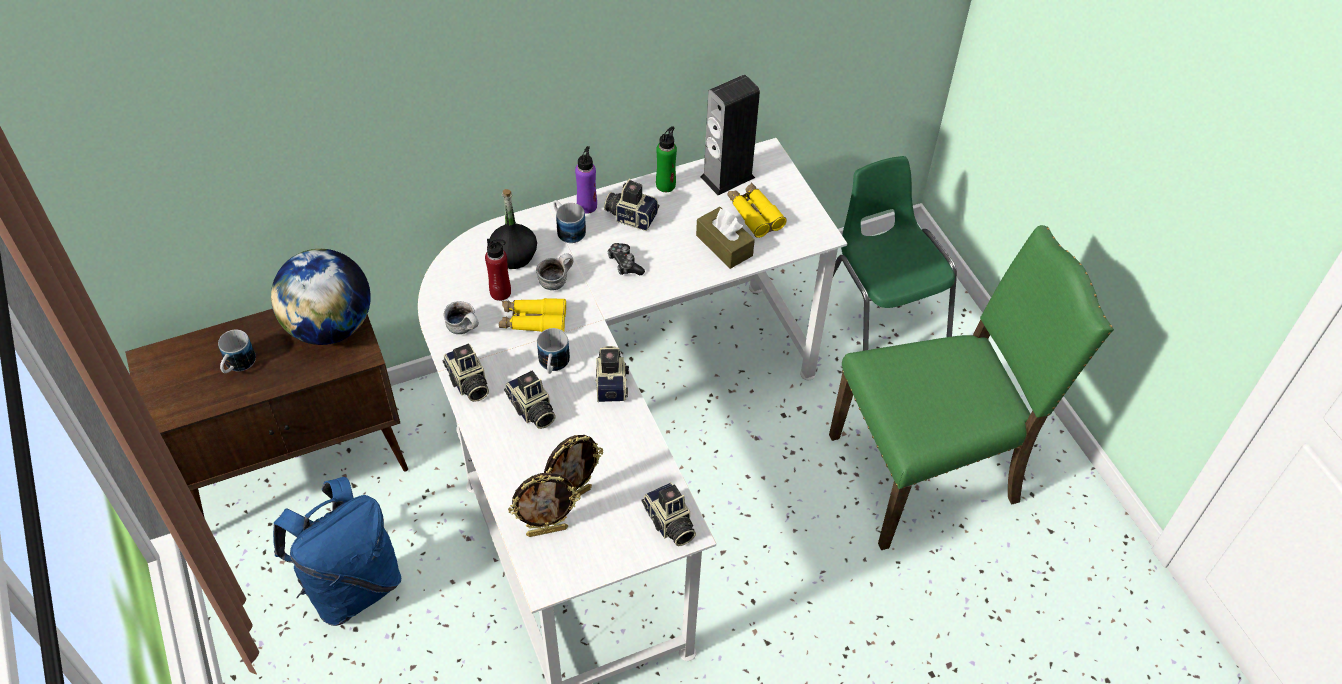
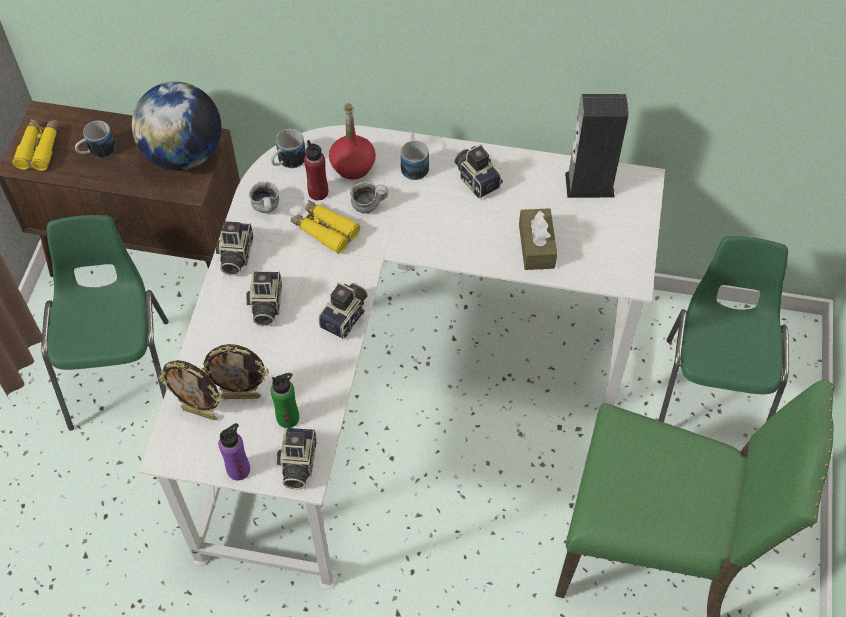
camera: 35 degrees right, 5 degrees up
(351, 585) = (122, 372): blue backpack -> green chair
(514, 255) = (353, 166): black bottle -> red bottle
(553, 365) = (311, 277): mug -> mug (287, 162)
(587, 206) = (446, 152): purple bottle -> purple bottle (238, 469)
(624, 264) = (437, 219): game controller -> none
(665, 185) = (528, 166): green bottle -> green bottle (288, 418)
(754, 214) = (586, 231): yellow binoculars -> yellow binoculars (39, 148)

